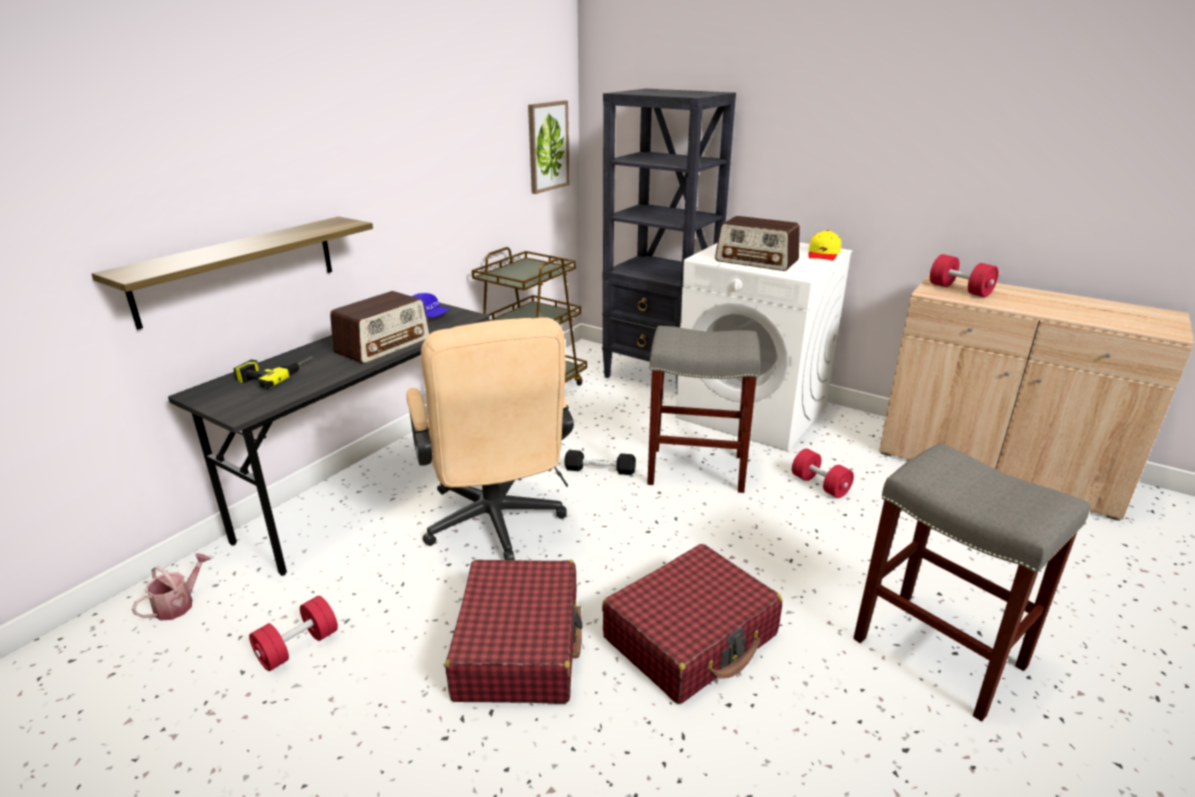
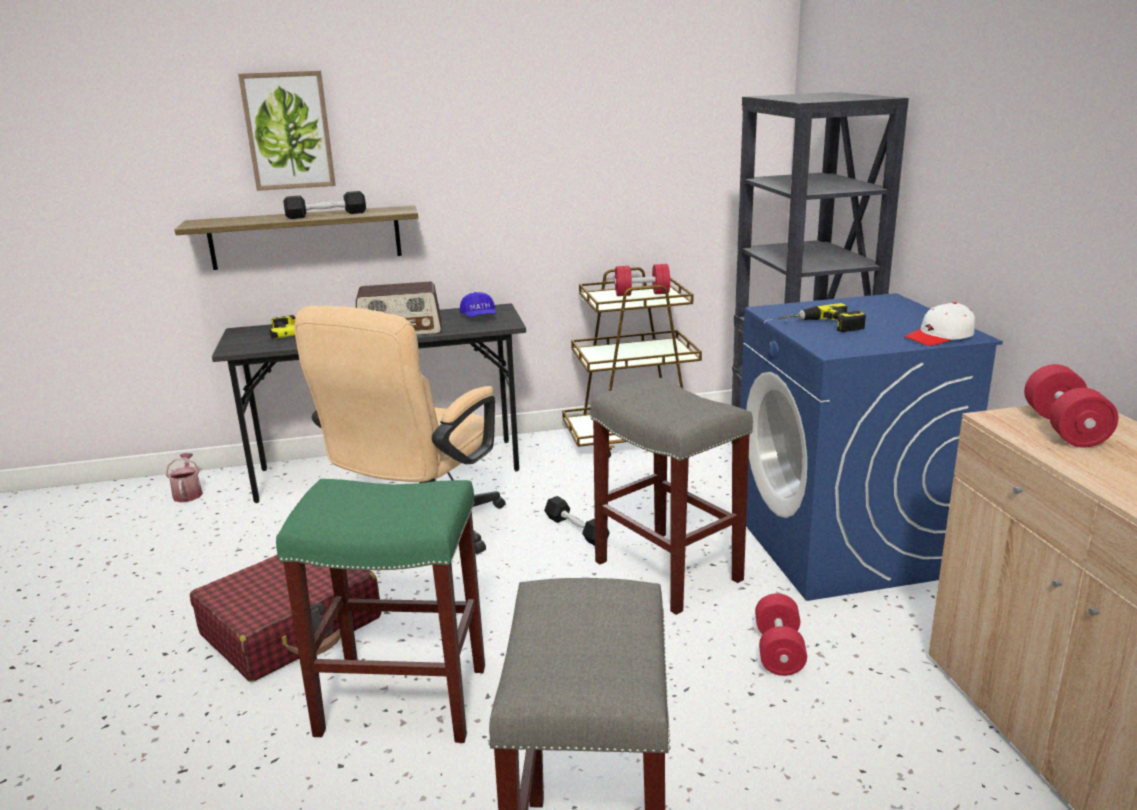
camera: 45 degrees right, 5 degrees down
(179, 604) = (188, 493): watering can -> watering can turned 90 degrees counterclockwise
(277, 239) = (326, 215): none -> black dumbbell
(298, 647) = (193, 551): red dumbbell -> red dumbbell (642, 294)
(547, 146) = (727, 159): picture -> picture (288, 131)
(691, 637) = (405, 699): red suitcase -> green stool
(753, 412) = (842, 544): white washing machine -> blue washing machine
(757, 261) = (822, 326): radio -> power drill
(823, 254) = (939, 337): yellow cap -> white cap

